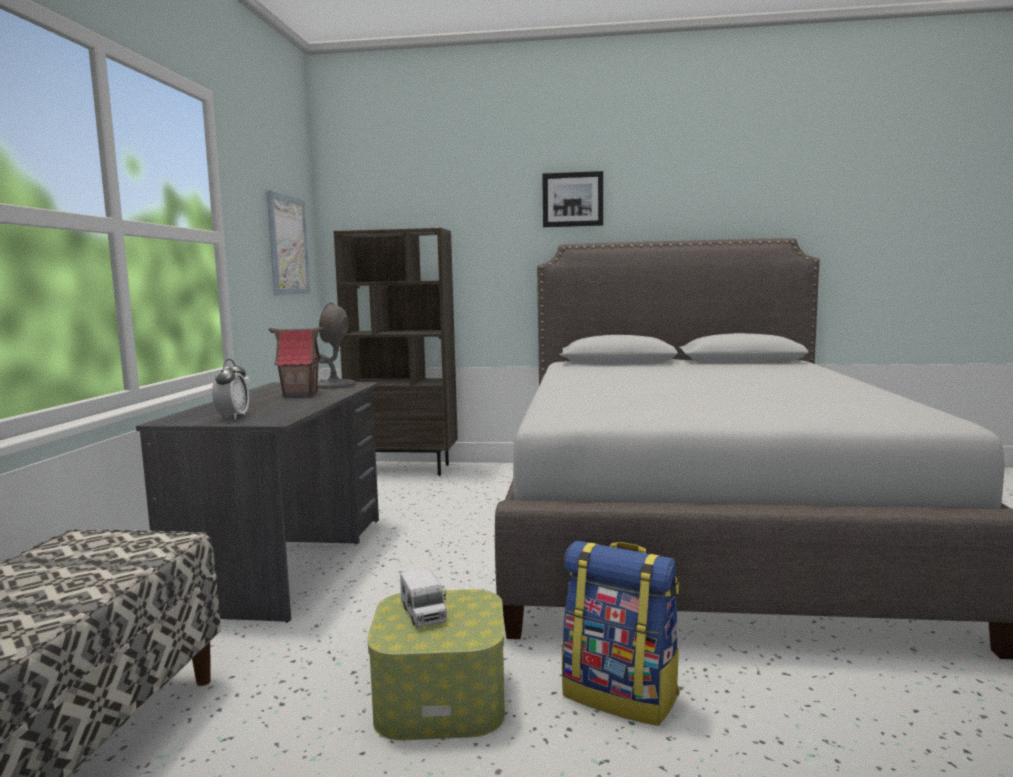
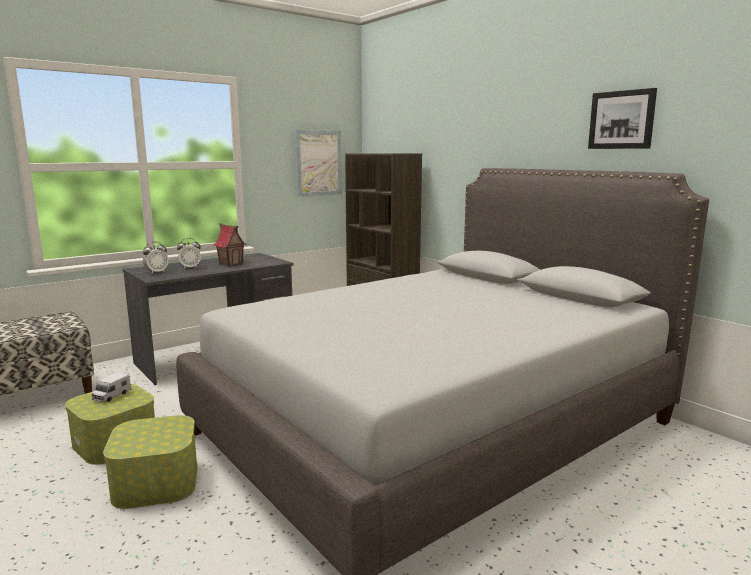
camera: 45 degrees right, 5 degrees up
(259, 405) = (190, 267): none -> alarm clock
(334, 385) = (266, 261): grey table lamp -> none
(572, 199) = (501, 128): picture -> picture (622, 120)
(621, 695) = (156, 482): backpack -> storage box

